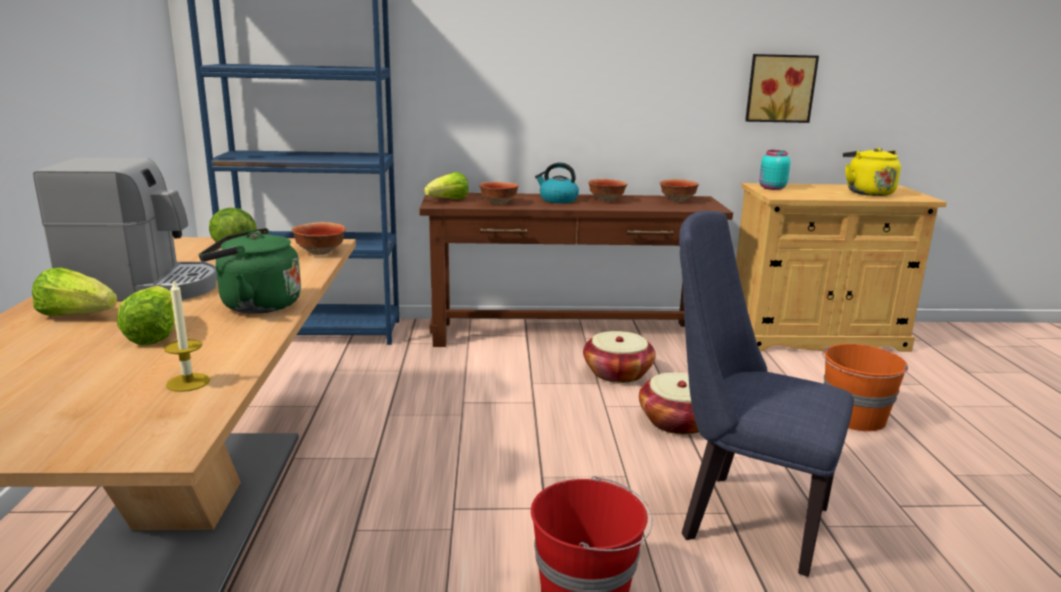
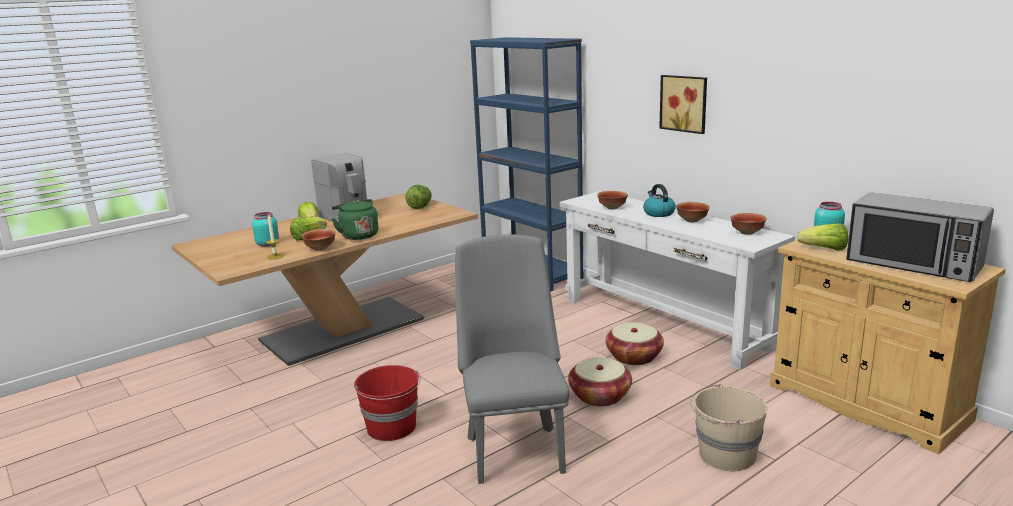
camera: 55 degrees right, 0 degrees up
(88, 371) = (268, 244): none -> turquoise jar
(321, 252) = (443, 217): bowl -> bowl (321, 249)
(448, 200) = (591, 199): lettuce -> lettuce (824, 249)
(568, 334) = (662, 323): brown console table -> white console table
(741, 517) = (514, 448): blue chair -> grey chair
(779, 88) = (863, 142): picture -> picture (685, 103)
(854, 417) = (725, 455): orange bucket -> beige bucket
(867, 192) = (913, 264): yellow kettle -> microwave

